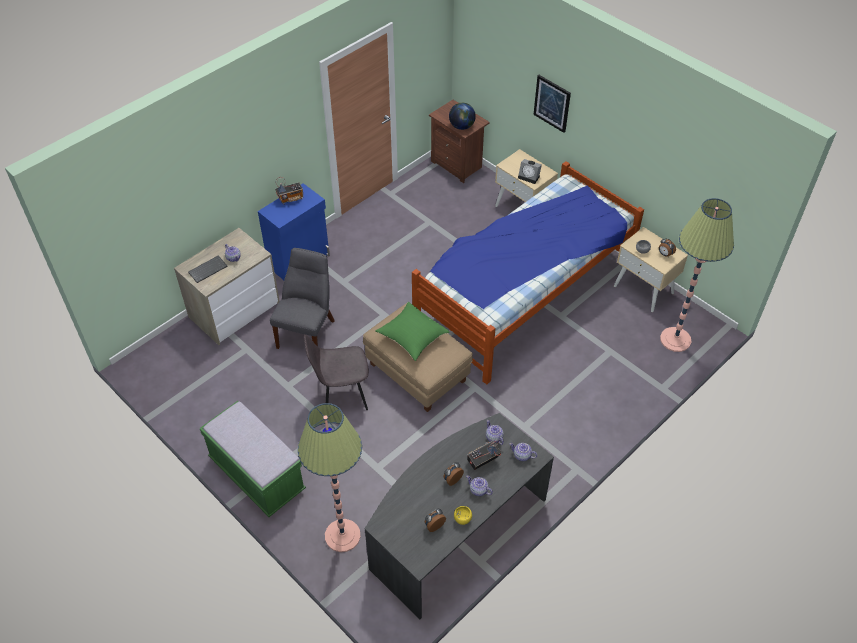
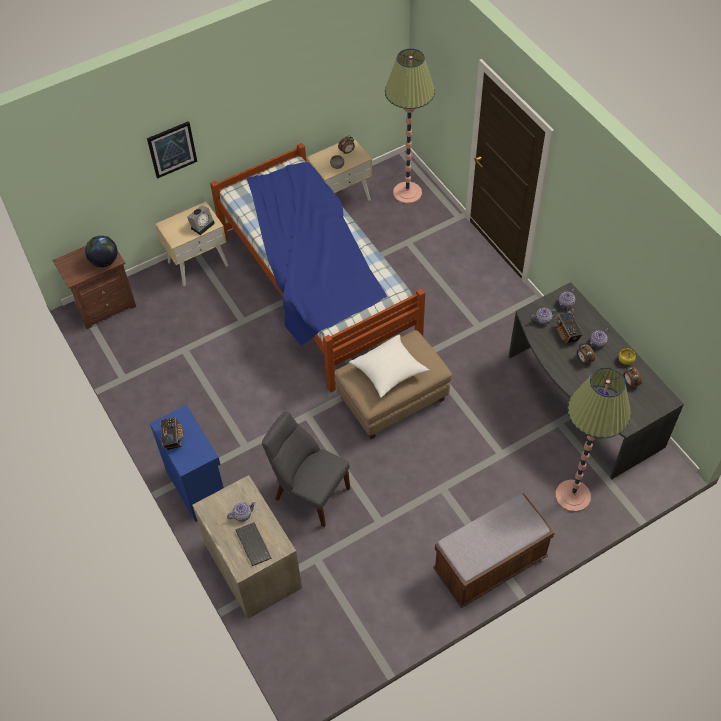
camera: 75 degrees left, 5 degrees up
(257, 475) = (490, 565): green bench -> brown bench
(341, 394) = (404, 472): grey chair -> none
(411, 338) = (389, 373): green pillow -> white pillow

